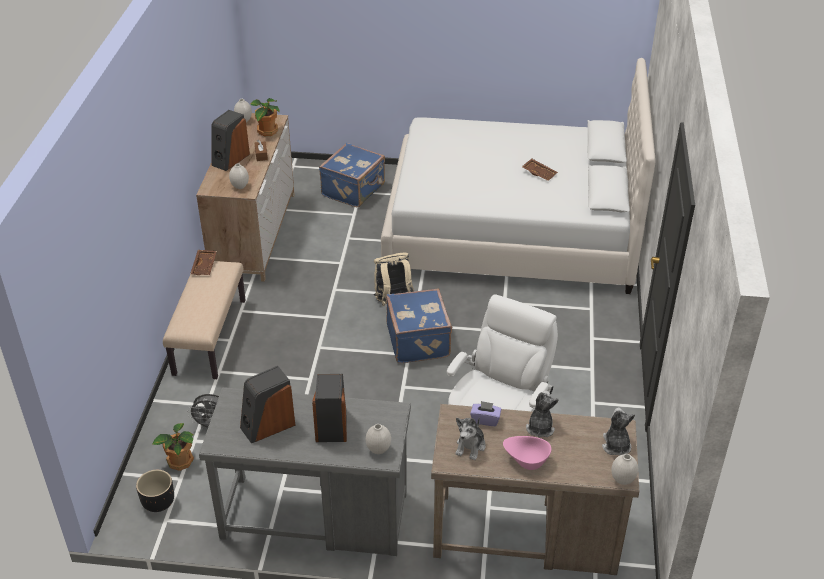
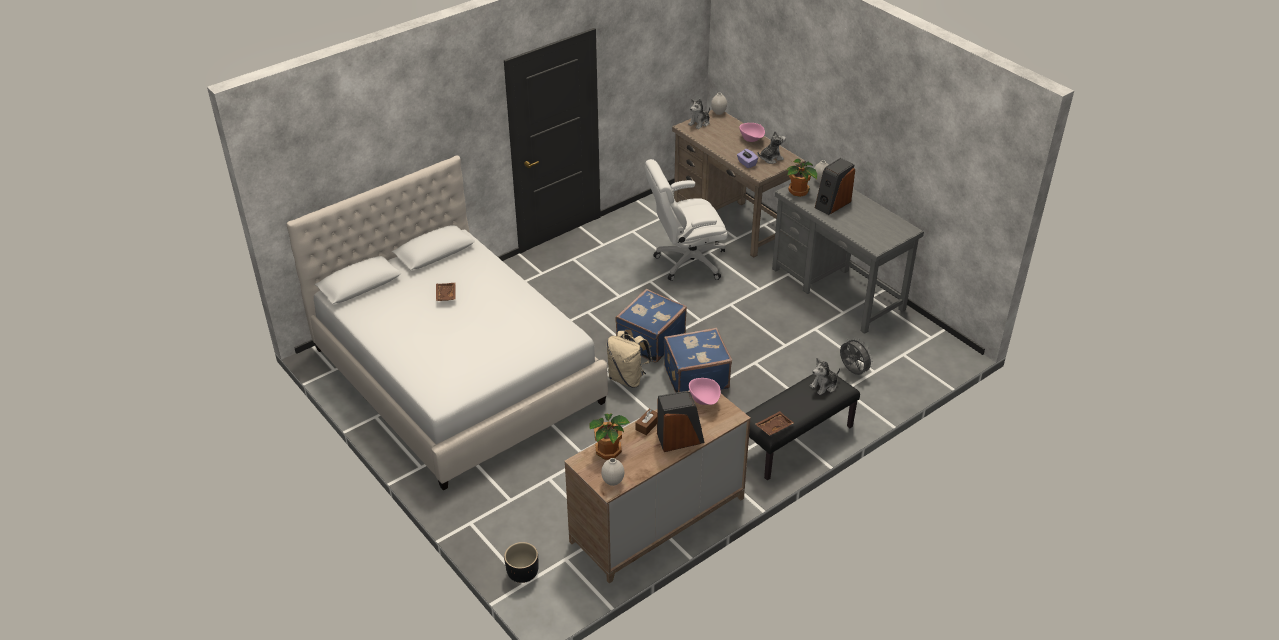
camera: 135 degrees left, 0 degrees up
(158, 502) = (929, 349): black planter -> black planter (523, 574)
(179, 461) = (895, 365): potted plant -> potted plant (798, 192)
(209, 336) = (795, 441): beige bench -> black bench
(240, 186) = (704, 401): white vase -> pink bowl
(267, 425) = (870, 222): speaker -> none
(354, 190) = (512, 506): blue suitcase -> blue suitcase (695, 376)
(540, 427) = (724, 147): plush toy -> plush toy (824, 386)

